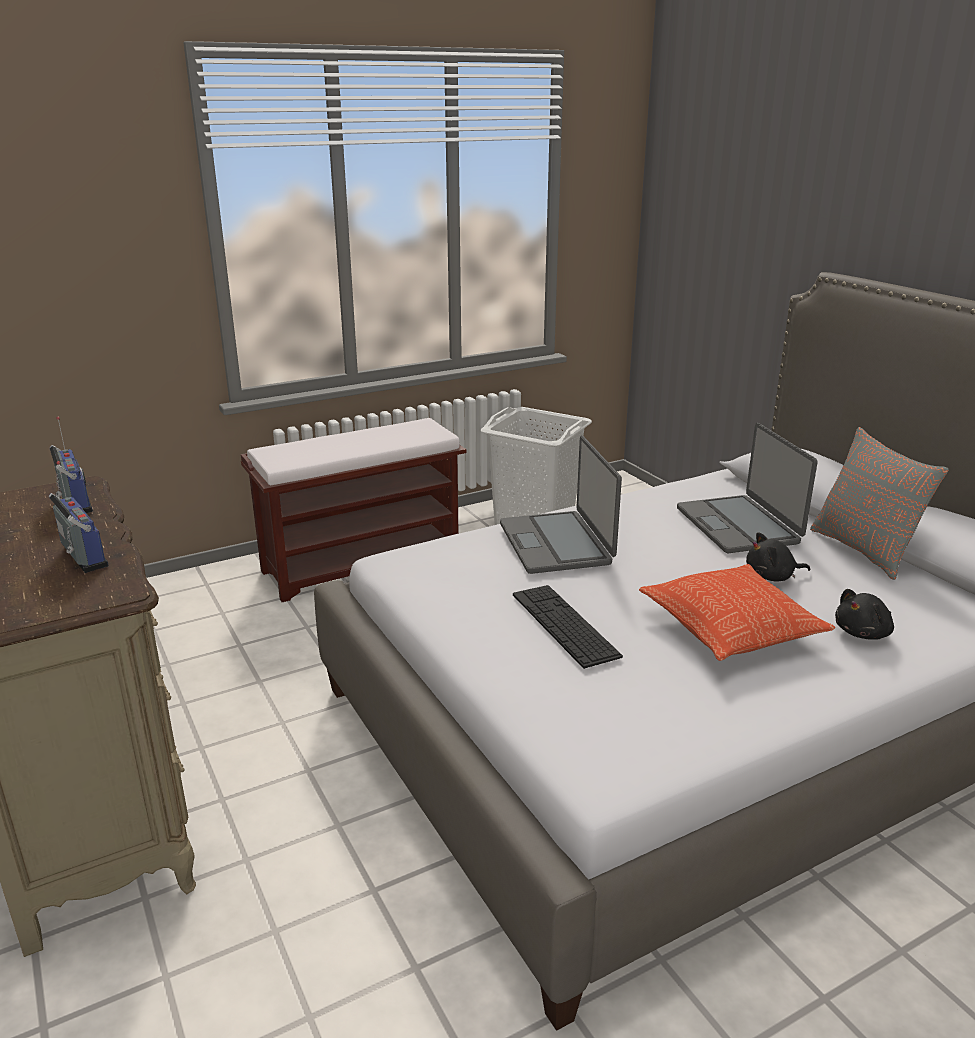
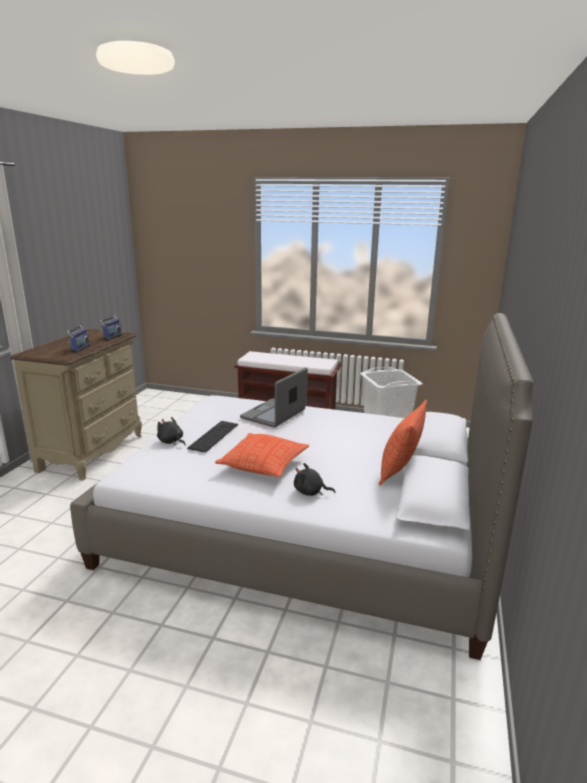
camera: 45 degrees right, 5 degrees down
(739, 525) = (367, 439): laptop -> none
(772, 576) = (329, 460): black plush toy -> black plush toy (171, 441)
(863, 551) = (399, 472): grey pillow -> orange pillow

